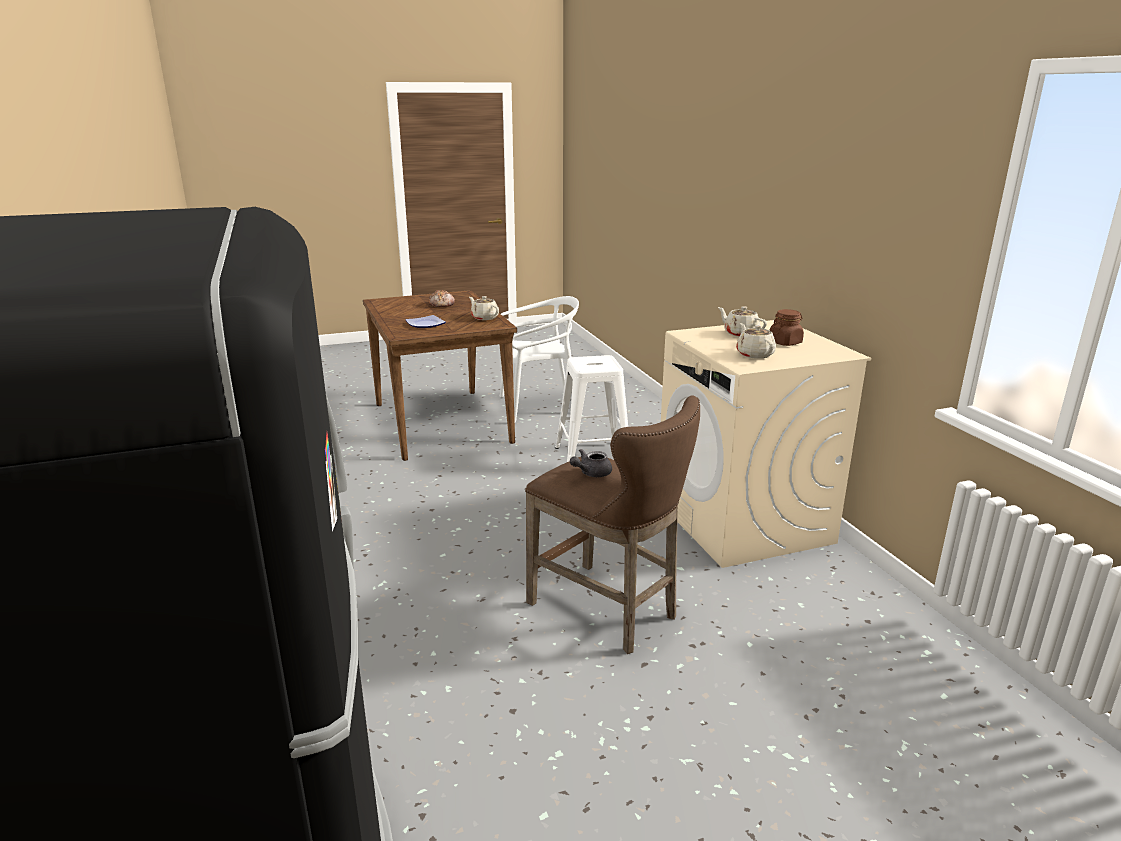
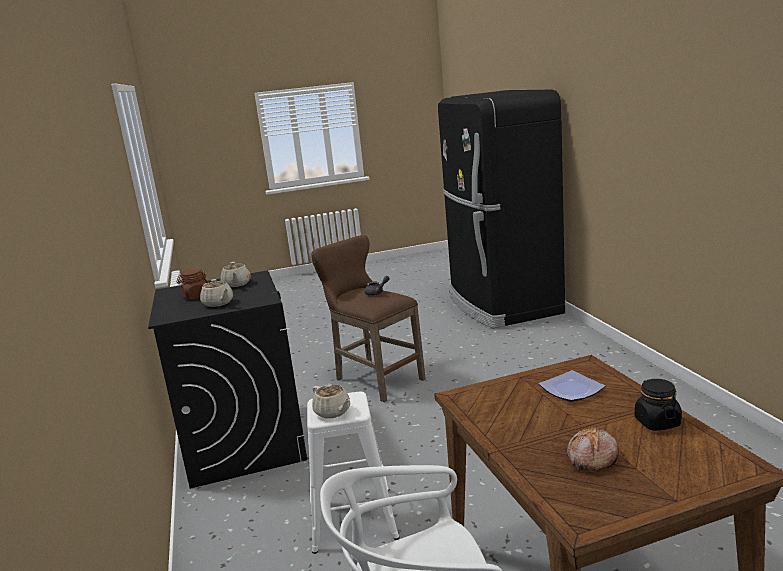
camera: 175 degrees left, 5 degrees down
(394, 312) = (657, 422): none -> black jar
(484, 317) = (490, 414): beige teapot -> beige teapot (333, 412)
(743, 521) = (244, 443): beige washing machine -> black washing machine

